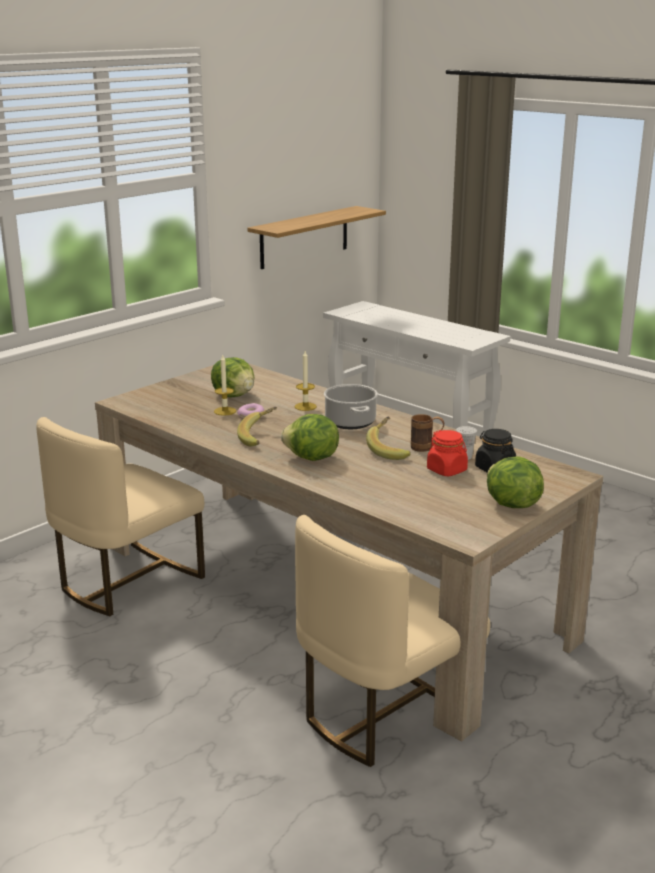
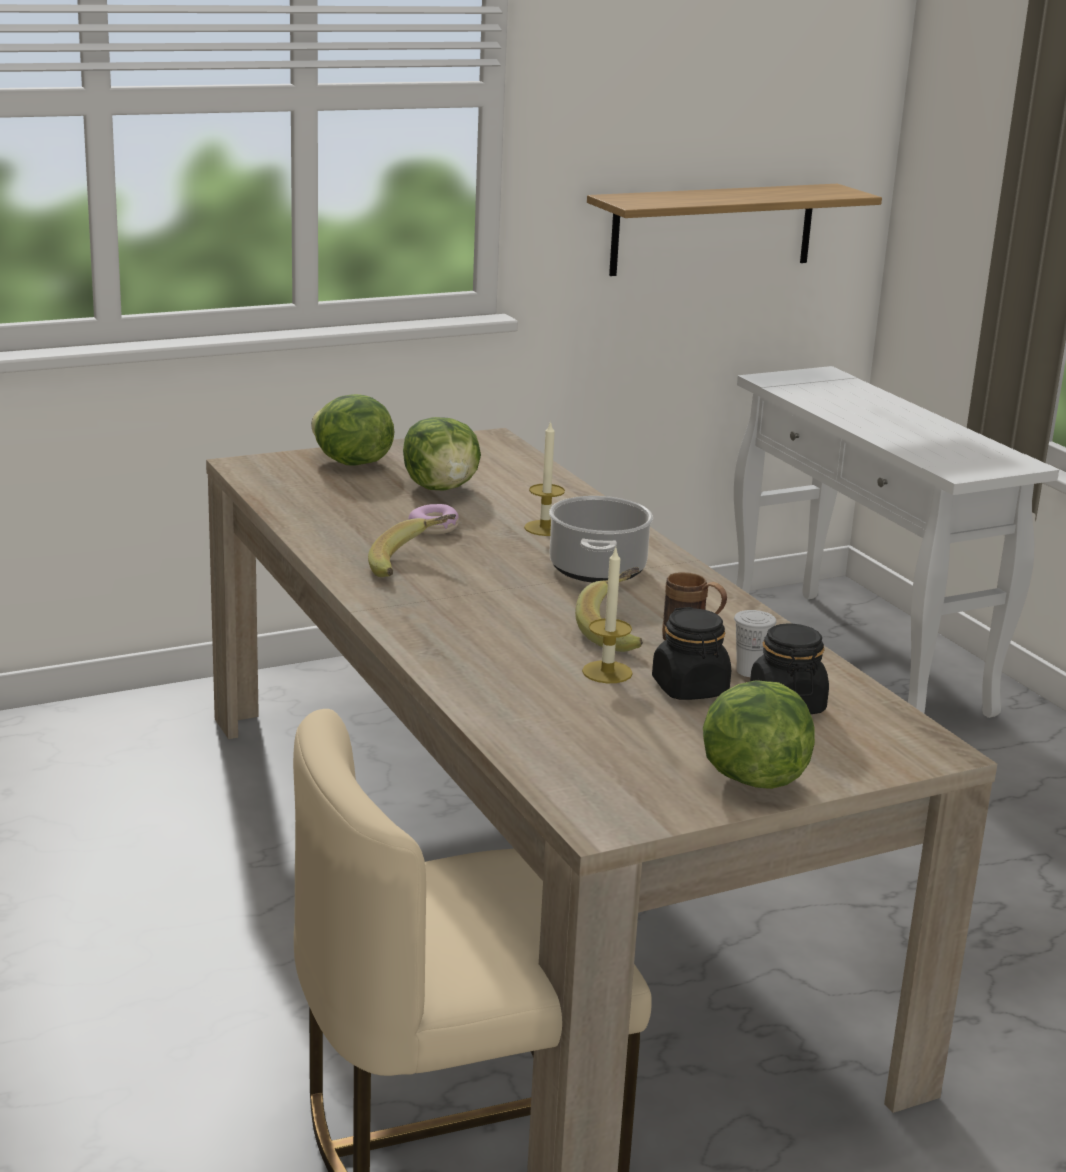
camera: 20 degrees right, 0 degrees up
(127, 581) = (201, 780): beige chair -> none
(225, 411) = (399, 511): candle -> candle (607, 672)
(311, 458) = (463, 618): lettuce -> lettuce (350, 463)
(447, 470) = (690, 689): red jar -> black jar

